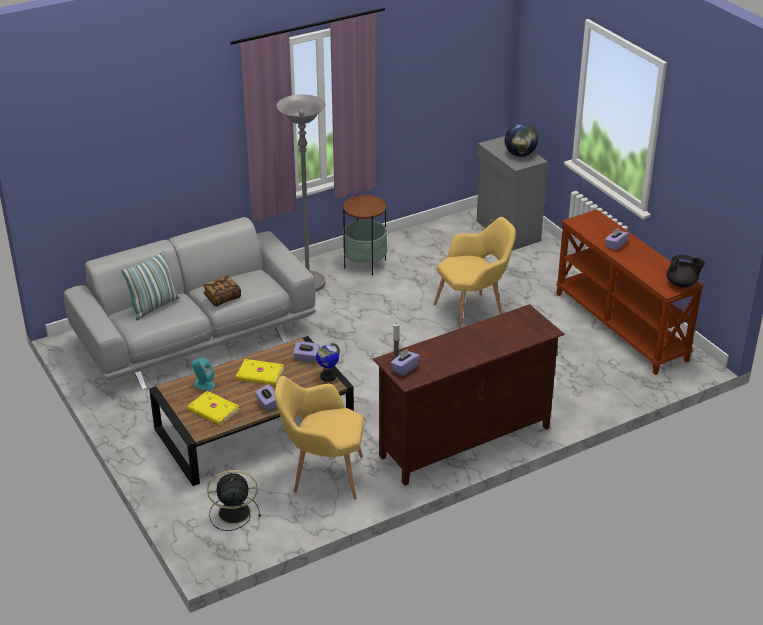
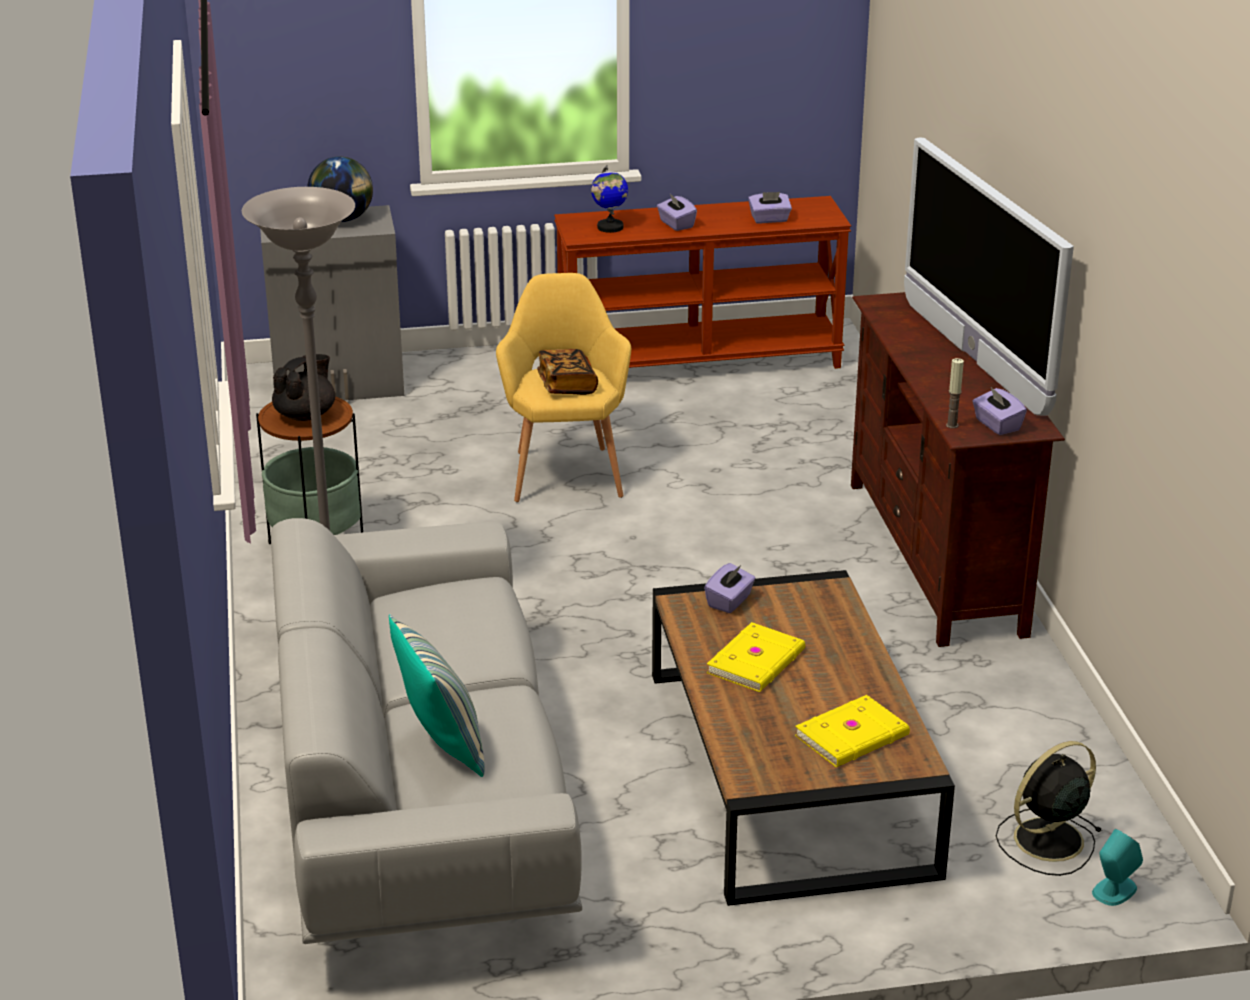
camera: 70 degrees left, 5 degrees down
(203, 384) = (756, 735): turquoise speaker -> turquoise speaker (1114, 890)
(222, 297) = (478, 647): book -> book (567, 385)
(232, 513) = (1046, 841): black fan -> black fan turned 45 degrees clockwise
(267, 404) = (859, 669): purple tissue box -> purple tissue box (769, 219)
(322, 475) = (970, 716): yellow armchair -> none
(328, 376) = (803, 589): globe -> globe (610, 227)
(479, 351) = (974, 358): none -> television
(682, 284) = (818, 207): black teapot -> black teapot (306, 415)

